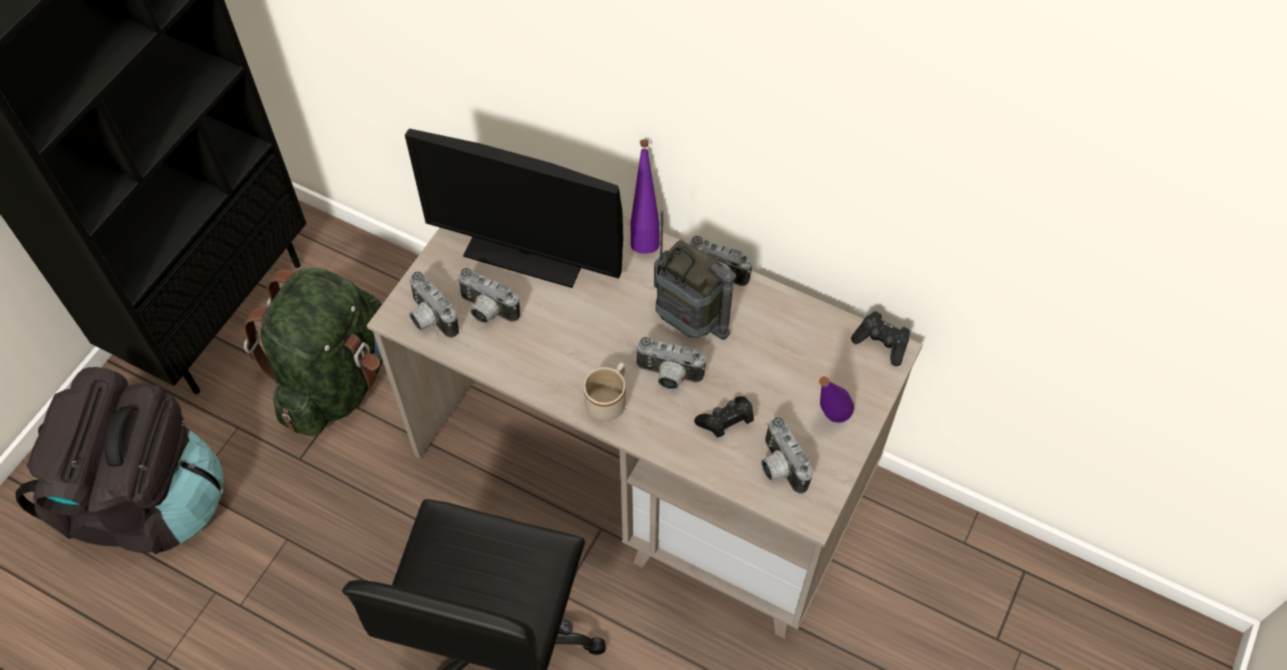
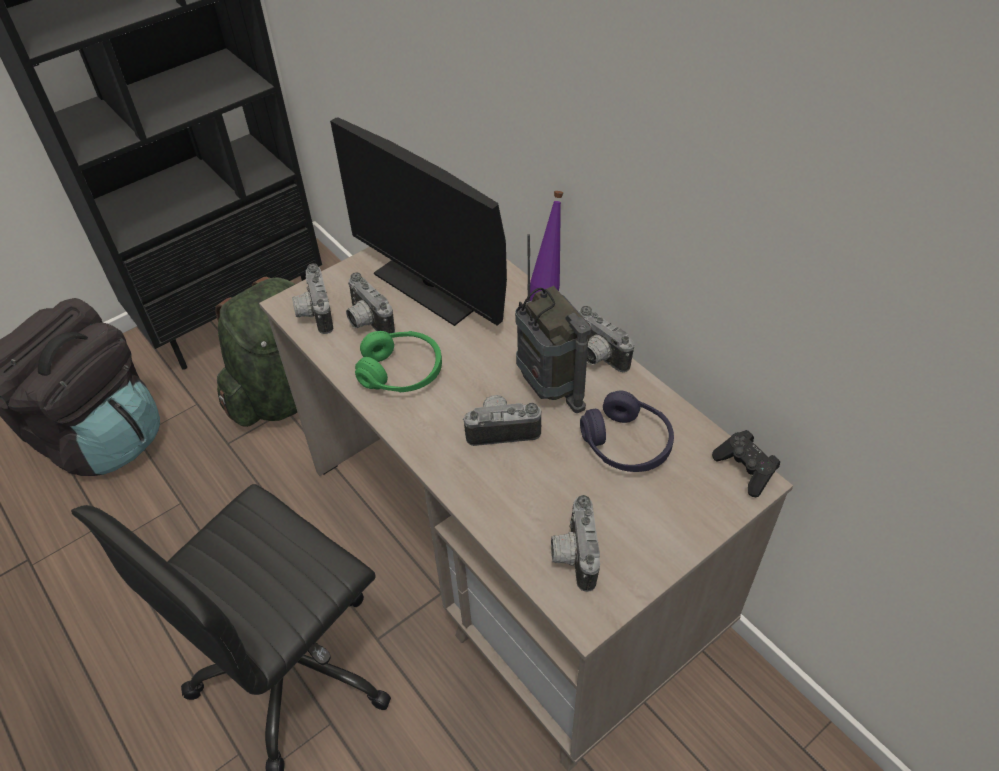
camera: 25 degrees right, 10 degrees down
(548, 352) = (401, 372): none -> green headphones
(609, 400) = (433, 431): beige mug -> none
(667, 376) = (502, 429): camera -> camera turned 135 degrees clockwise
(726, 422) = (538, 491): black game controller -> none
(778, 353) = (626, 444): none -> purple headphones
(826, 422) = (648, 528): purple bottle -> none

